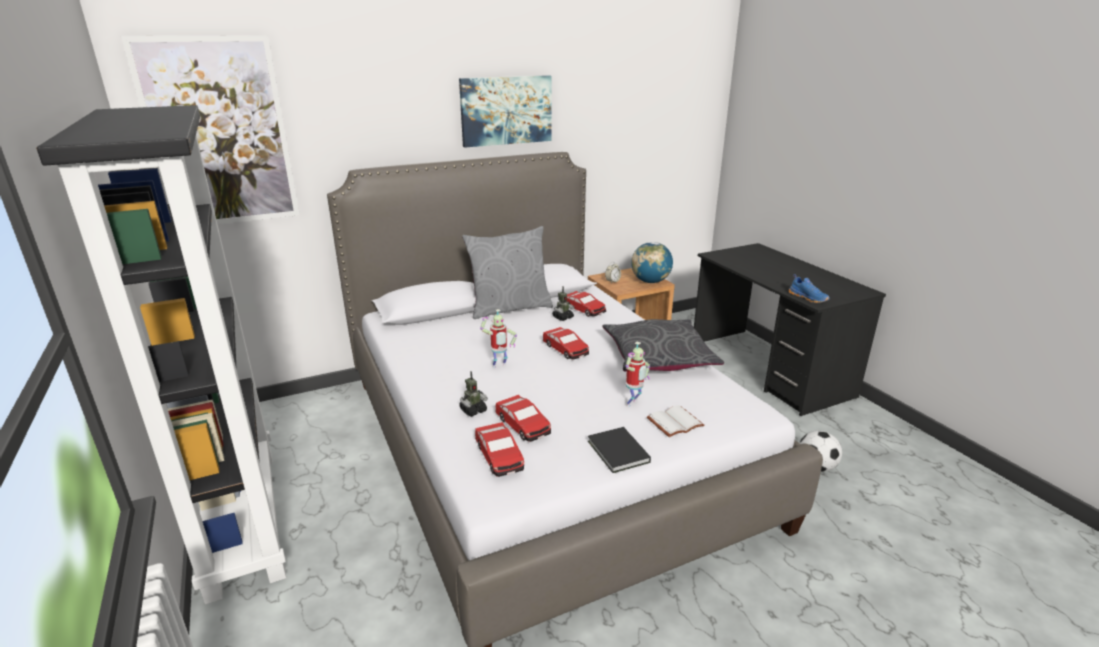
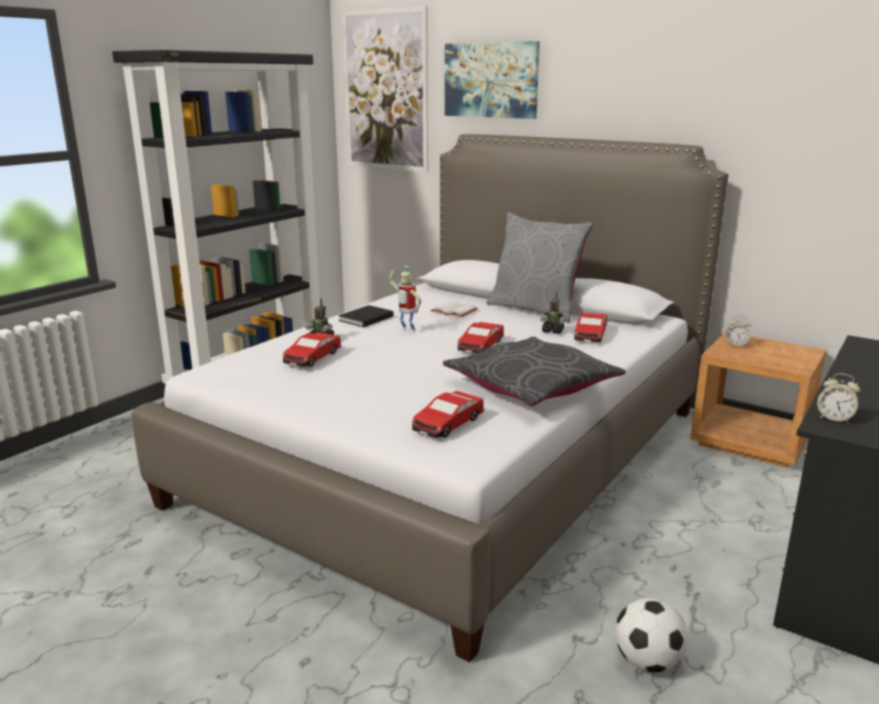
camera: 60 degrees right, 5 degrees down
(499, 456) = (257, 360): toy car -> toy car (448, 423)
(506, 110) = (637, 87): picture -> picture (491, 80)
(618, 453) = (306, 401): black book -> black book (364, 318)
(633, 404) = (406, 392): toy robot -> none
(650, 281) = (784, 362): globe -> none
(675, 423) = (387, 416): white book -> white book (453, 311)
(808, 298) = (834, 418): blue shoe -> alarm clock

